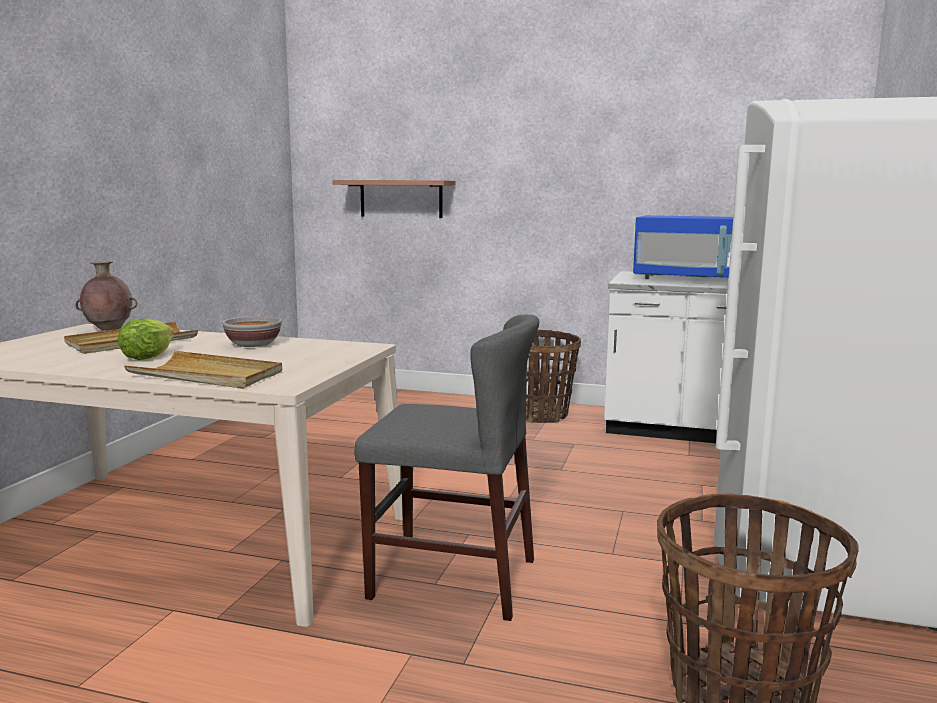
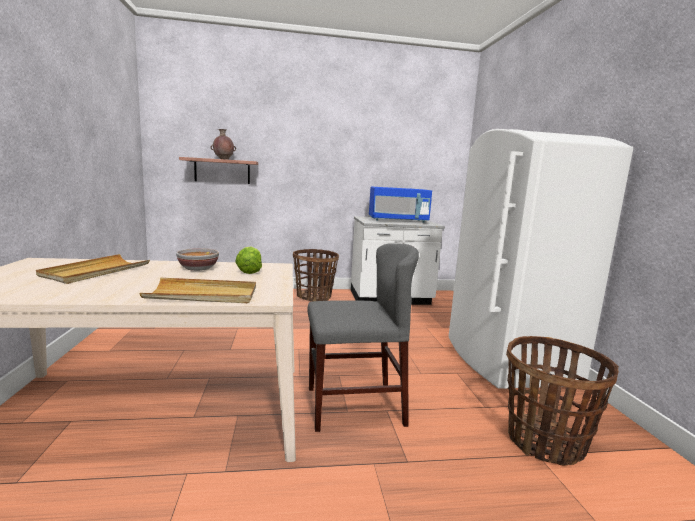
camera: 25 degrees left, 0 degrees up
(108, 329) = (57, 262): brown vase -> brown vase (223, 159)
(147, 357) = (129, 283): lettuce -> lettuce (249, 271)

